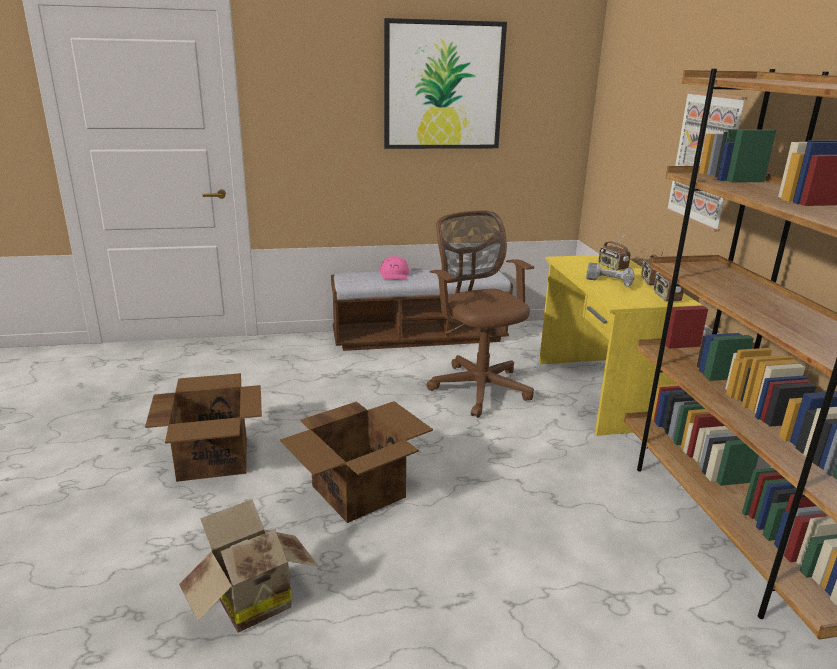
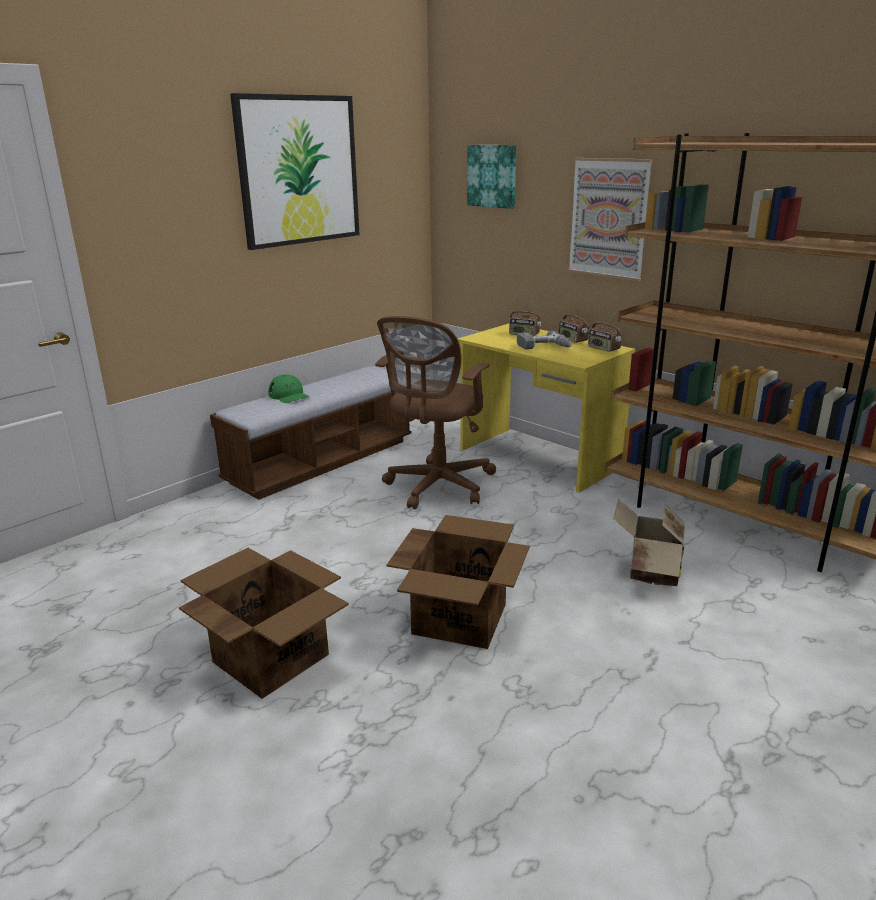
camera: 35 degrees left, 0 degrees up
(249, 600) = (498, 756): cardboard box -> cardboard box (649, 572)
(394, 274) = (289, 395): pink cap -> green cap
(478, 386) = (437, 487): brown office chair -> brown office chair turned 90 degrees counterclockwise
(631, 104) = (493, 176): none -> picture

